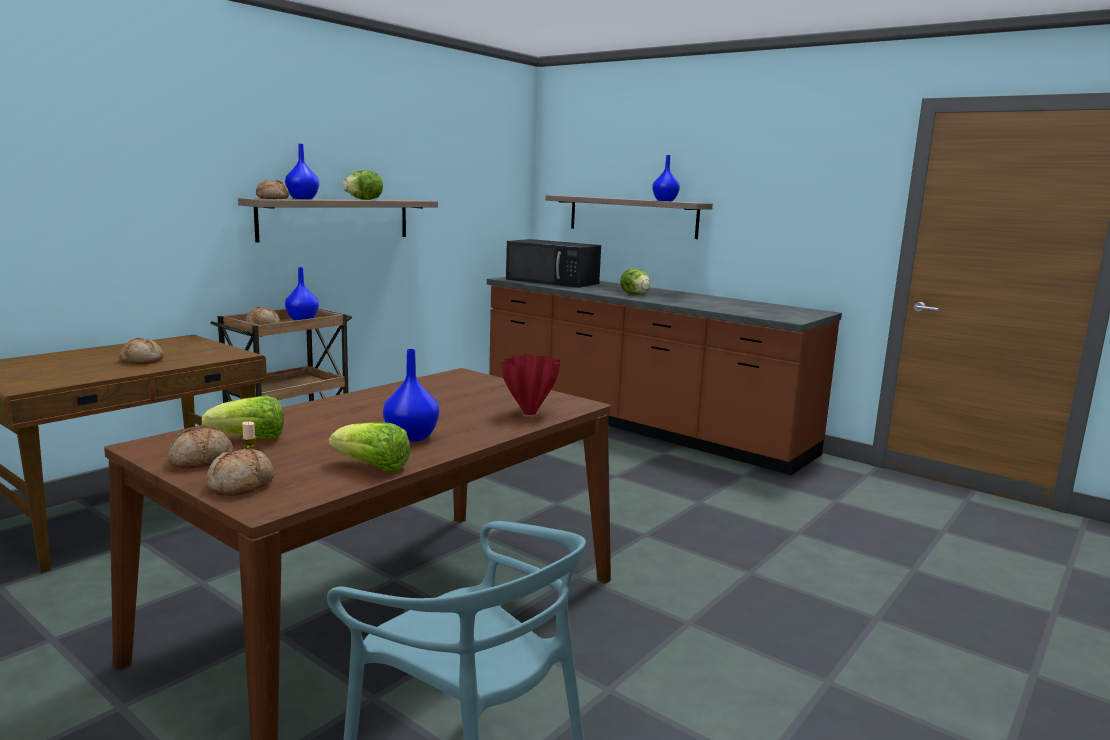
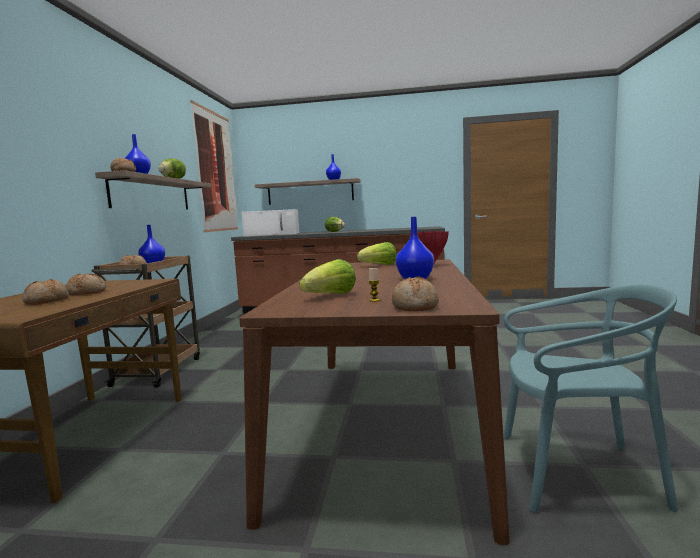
camera: 30 degrees left, 5 degrees down
(201, 461) = (342, 306): bread -> bread (47, 301)
(372, 467) = (448, 288): lettuce -> lettuce (379, 265)
(481, 174) = (216, 172): none -> picture
(553, 281) = (273, 234): black microwave -> white microwave

